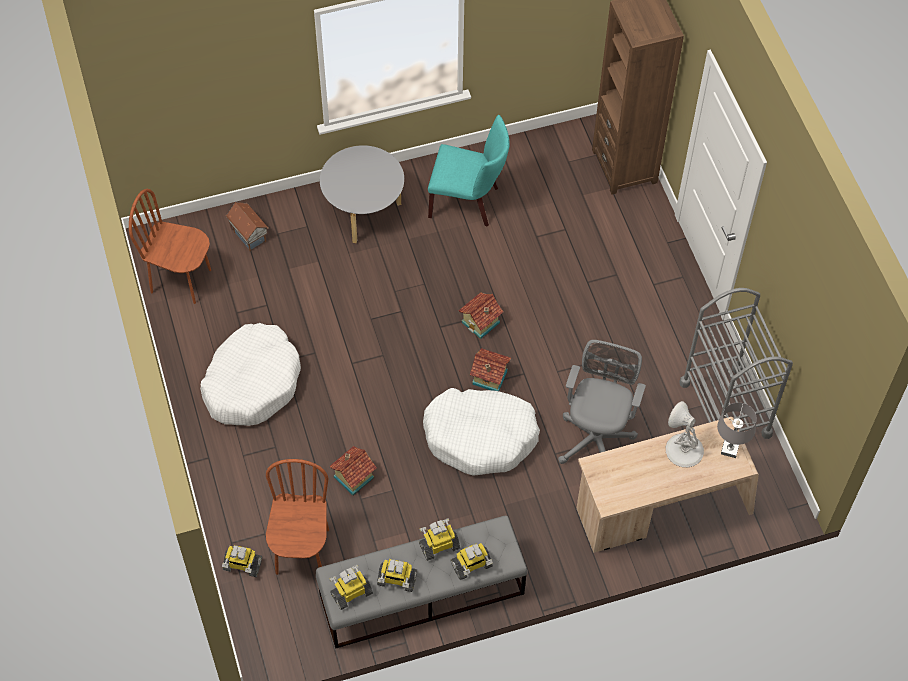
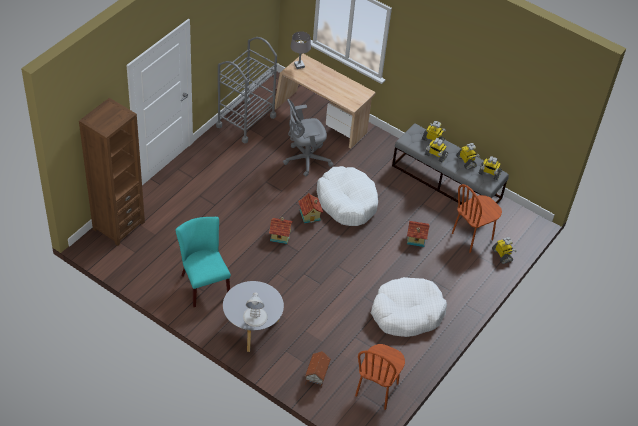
camera: 130 degrees left, 10 degrees down
(181, 280) = (377, 390): brown chair -> brown chair turned 45 degrees clockwise
(683, 449) = (314, 80): white table lamp -> white table lamp (255, 317)

